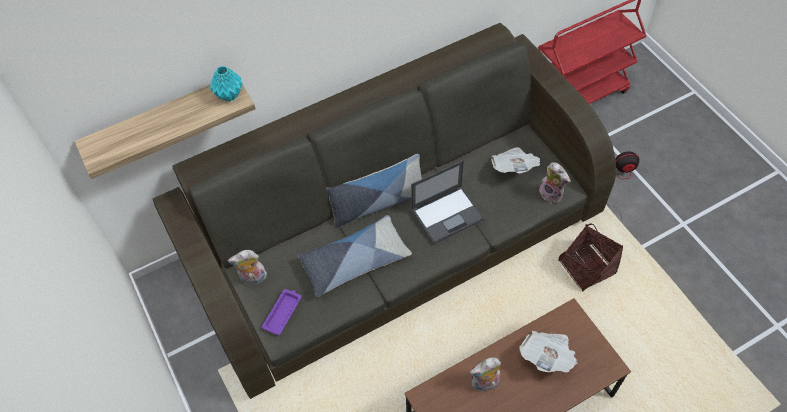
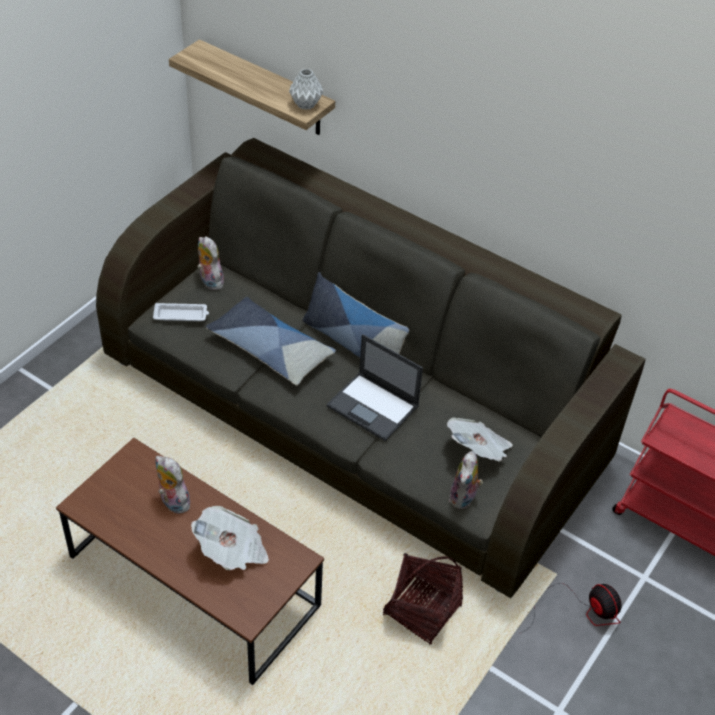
camera: 60 degrees right, 10 degrees down
(229, 95) = (306, 104): turquoise vase -> grey vase
(283, 312) = (181, 315): purple tray -> white tray

